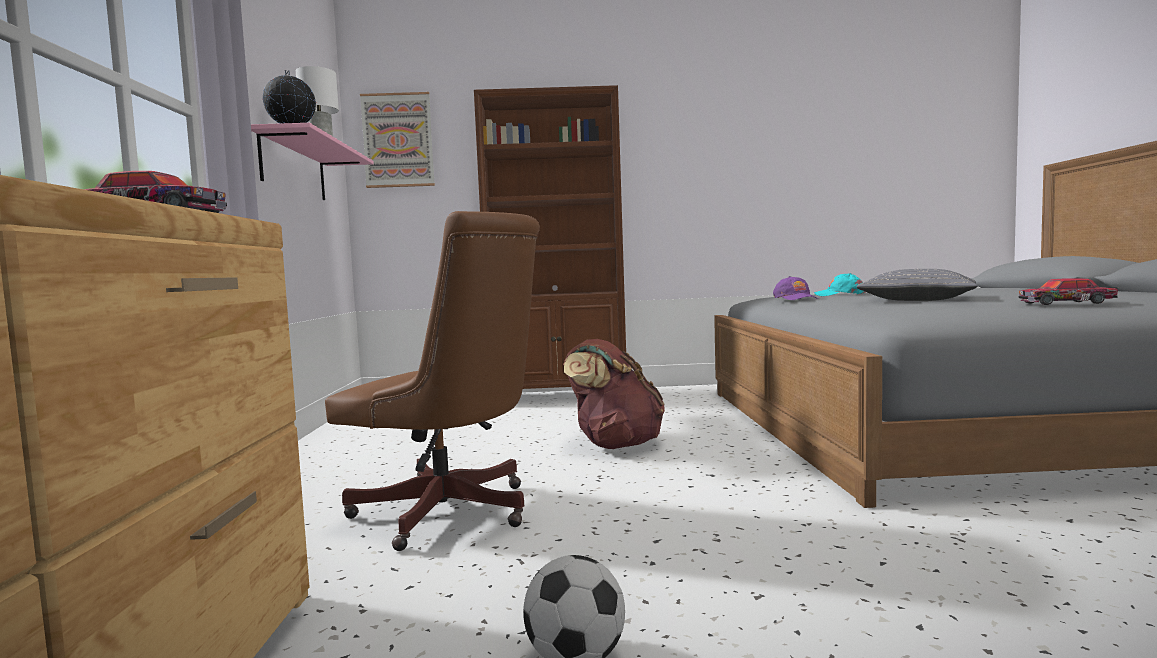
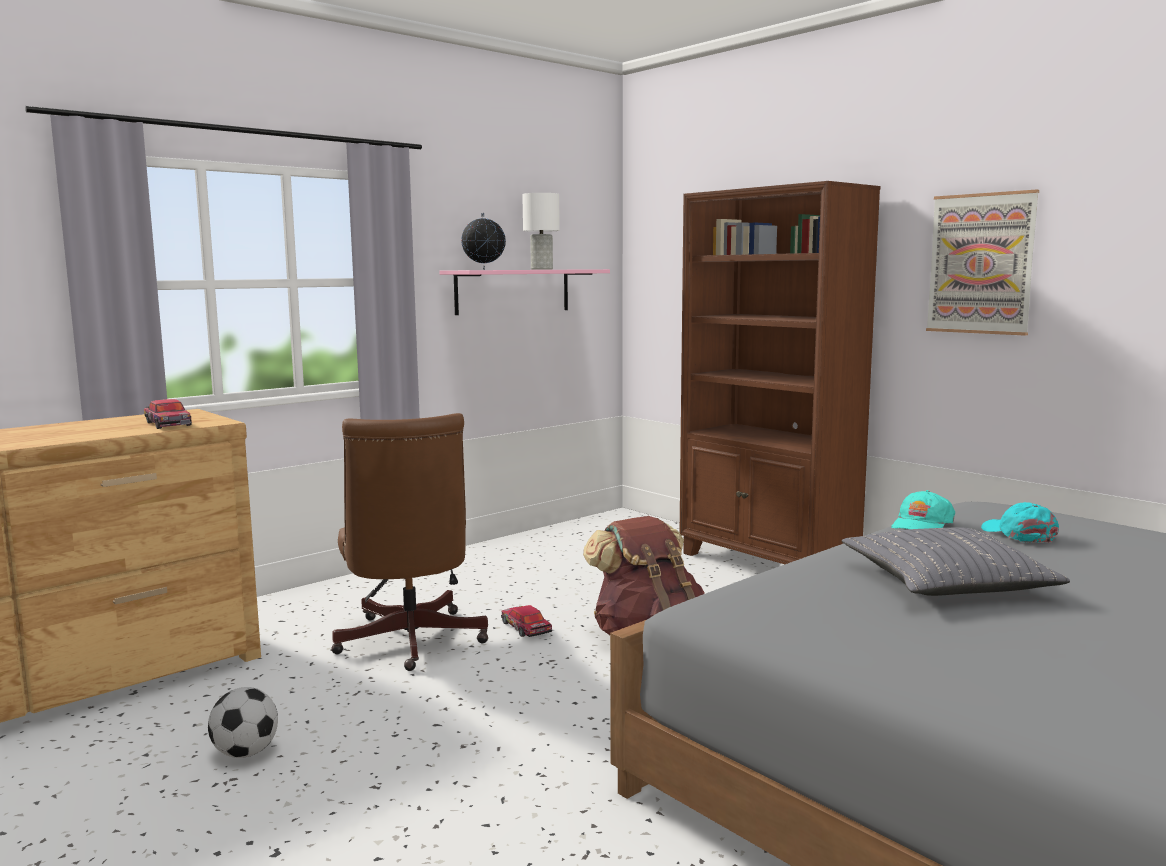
camera: 50 degrees right, 5 degrees up
(398, 140) = (663, 235): picture -> picture (981, 264)
(795, 299) = (921, 525): purple cap -> turquoise cap
(1067, 303) = (949, 661): toy car -> toy car (526, 628)

